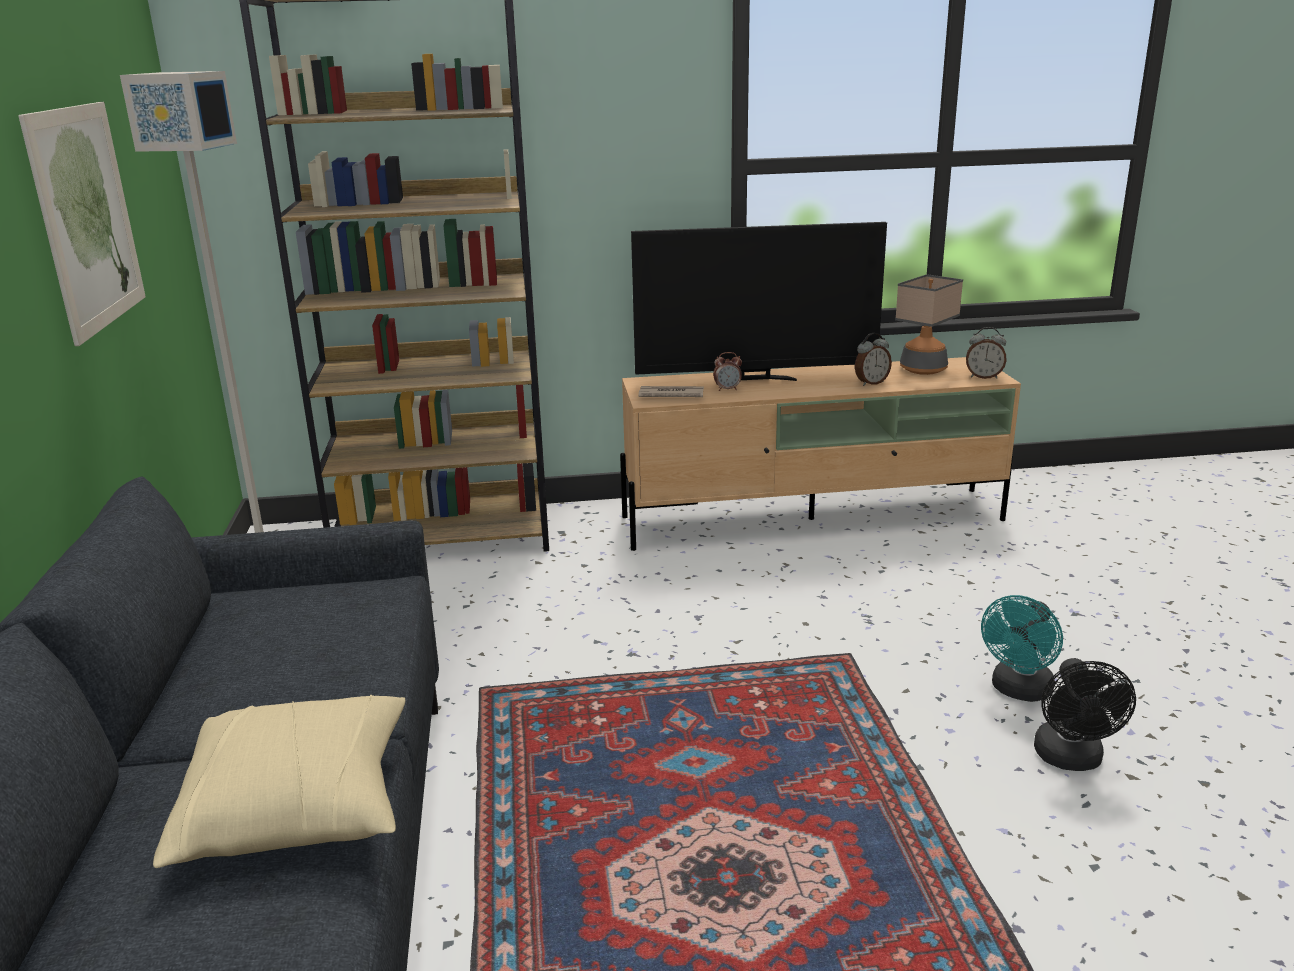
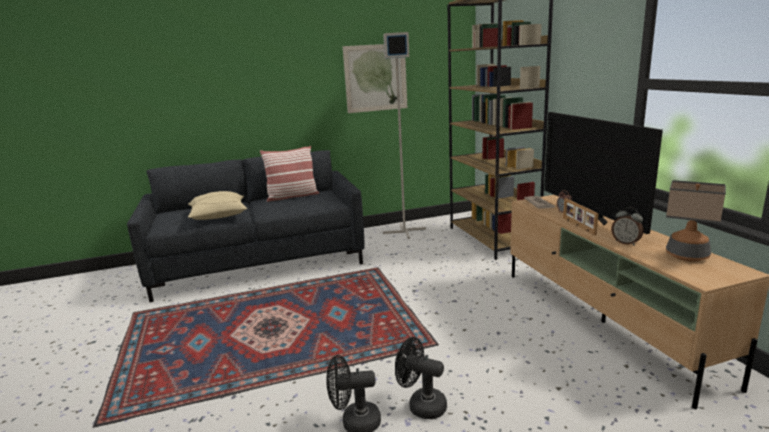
camera: 80 degrees right, 5 degrees down
(230, 650) = (292, 196): none -> pillow
(793, 392) = (578, 226): none -> picture frame
(983, 377) = (700, 276): alarm clock -> none
(1019, 691) = (421, 405): turquoise fan -> black fan

